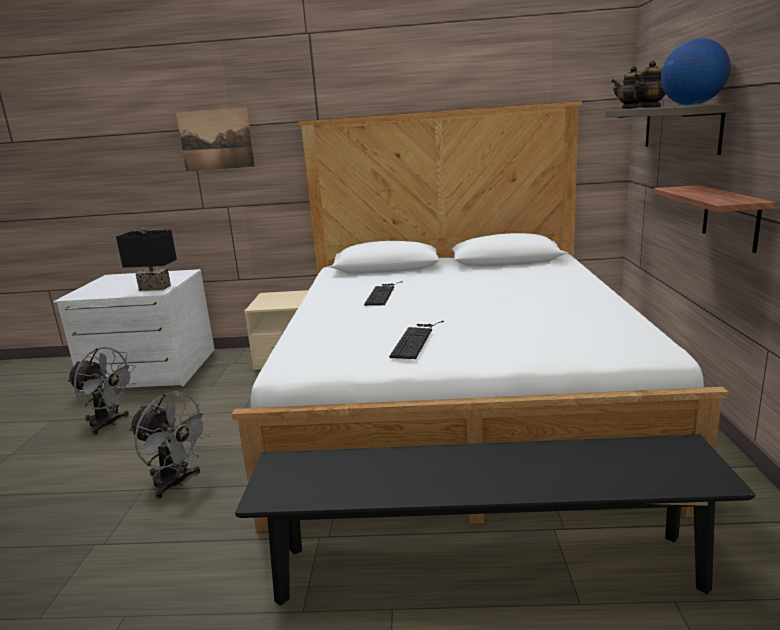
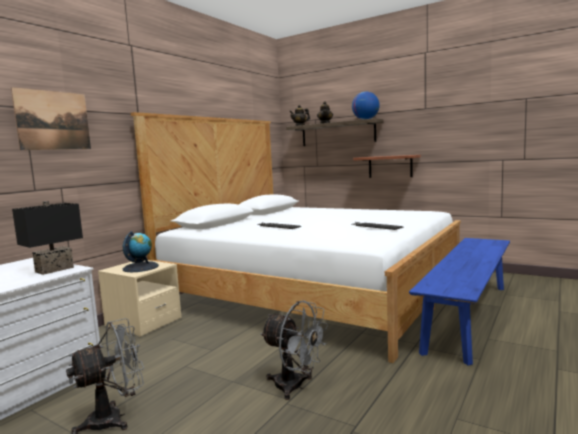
camera: 60 degrees left, 10 degrees down
(176, 483) = (295, 387): grey fan -> grey fan turned 60 degrees clockwise
(278, 301) = (140, 267): none -> globe
(484, 568) = (468, 316): black bench -> blue bench

